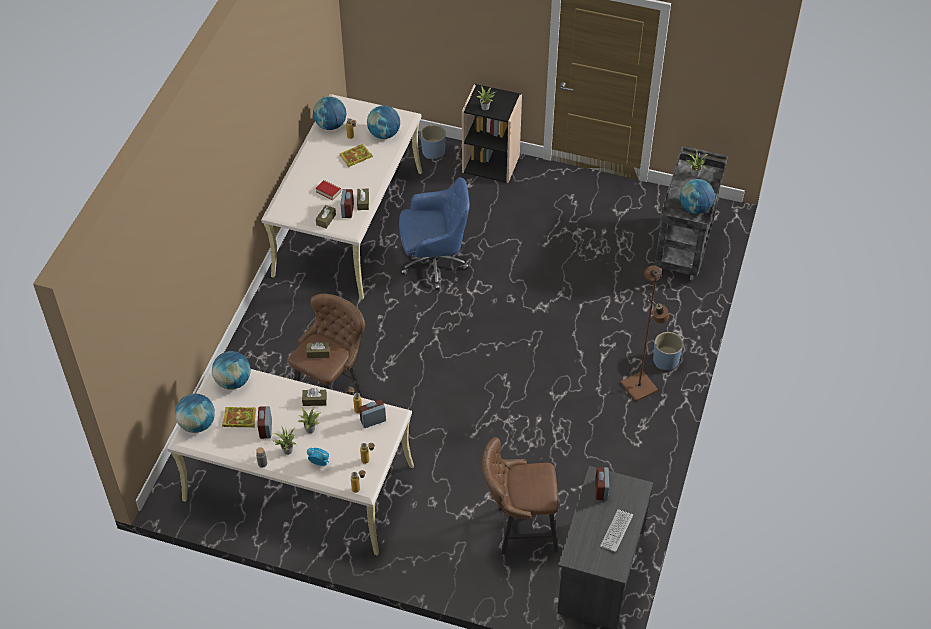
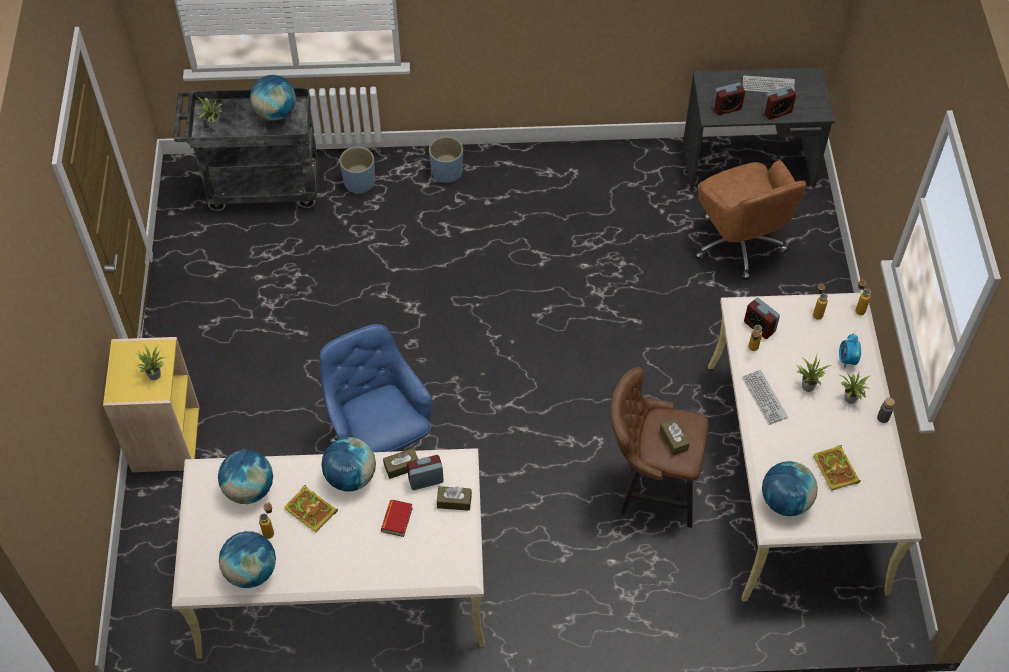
camera: 110 degrees left, 5 degrees up
(197, 424) = (870, 514): globe -> globe (351, 477)
(266, 429) = (834, 434): alarm clock -> alarm clock (777, 112)
(314, 400) = (764, 398): brown tissue box -> keyboard
(433, 152) = (159, 521): blue planter -> blue planter (360, 182)
(491, 163) = (165, 438): black bookcase -> yellow bookcase
(518, 530) = (738, 244): brown stool -> brown office chair
(638, 387) = (495, 187): brown floor lamp -> none

